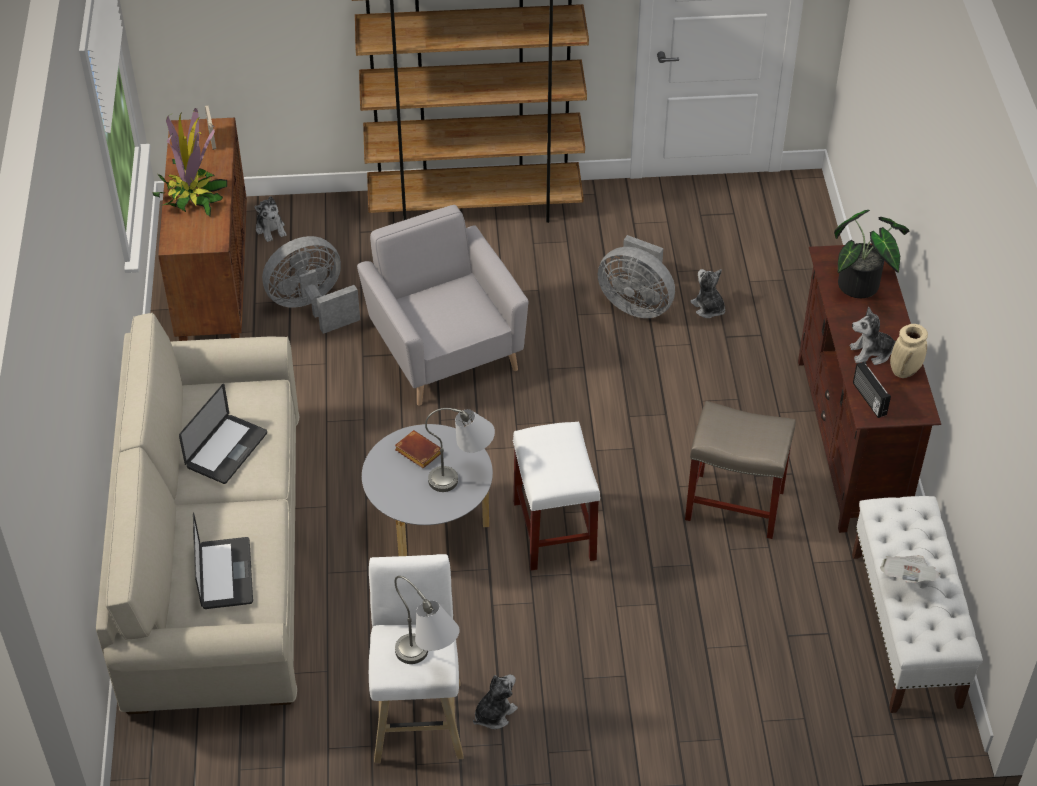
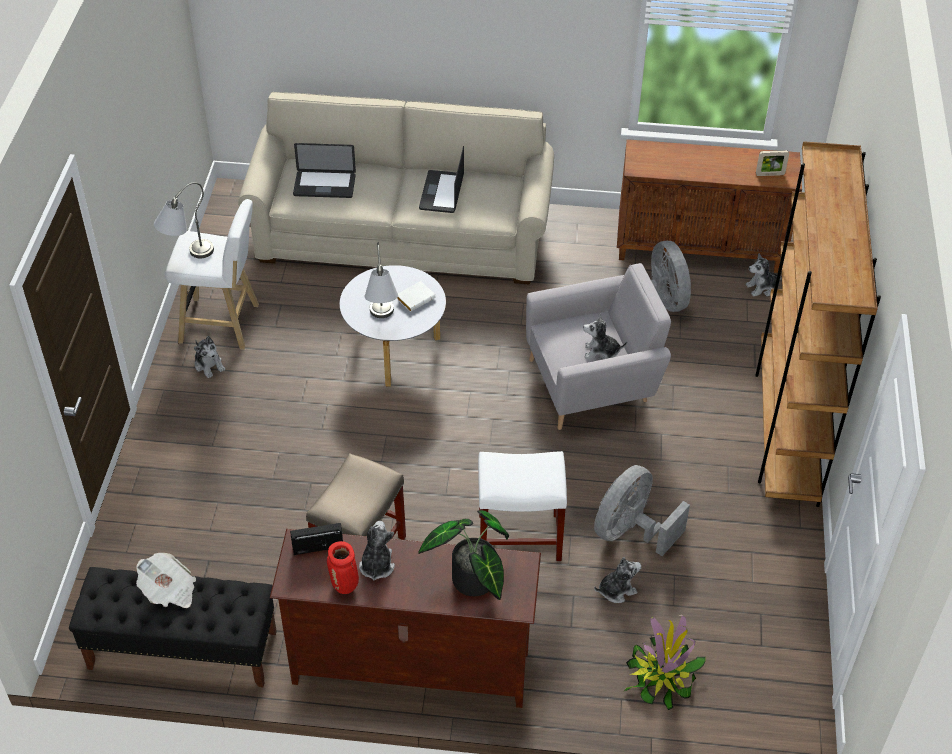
camera: 100 degrees right, 0 degrees up
(191, 195) = (697, 159): potted plant -> potted plant (661, 678)
(227, 450) = (441, 192): laptop -> laptop turned 60 degrees clockwise
(417, 452) = (416, 298): brown book -> white book
(460, 295) = (601, 352): none -> plush toy
(555, 531) = (367, 426): white stool -> white stool (518, 537)
(904, 370) = (345, 586): beige vase -> red vase
(905, 629) = (182, 650): white bench -> black bench

